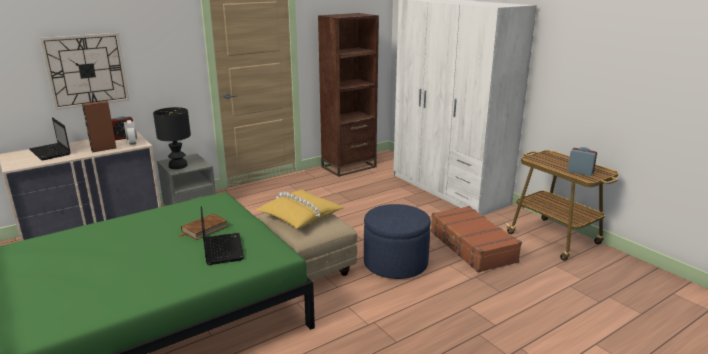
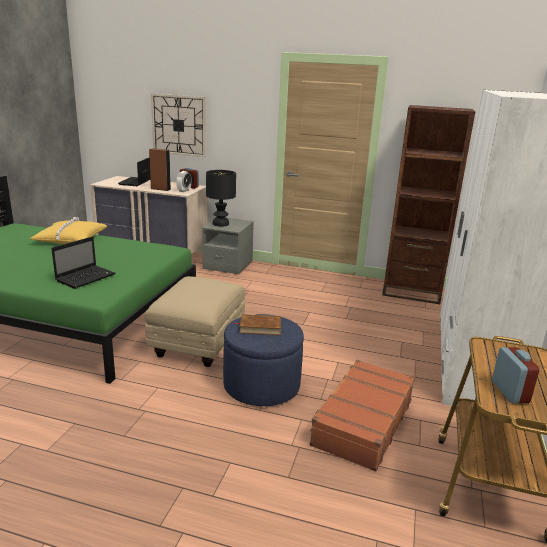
camera: 50 degrees right, 0 degrees up
(204, 229) = (113, 262): brown book -> brown book (260, 327)
(300, 216) = (194, 288): yellow pillow -> yellow pillow (70, 239)

